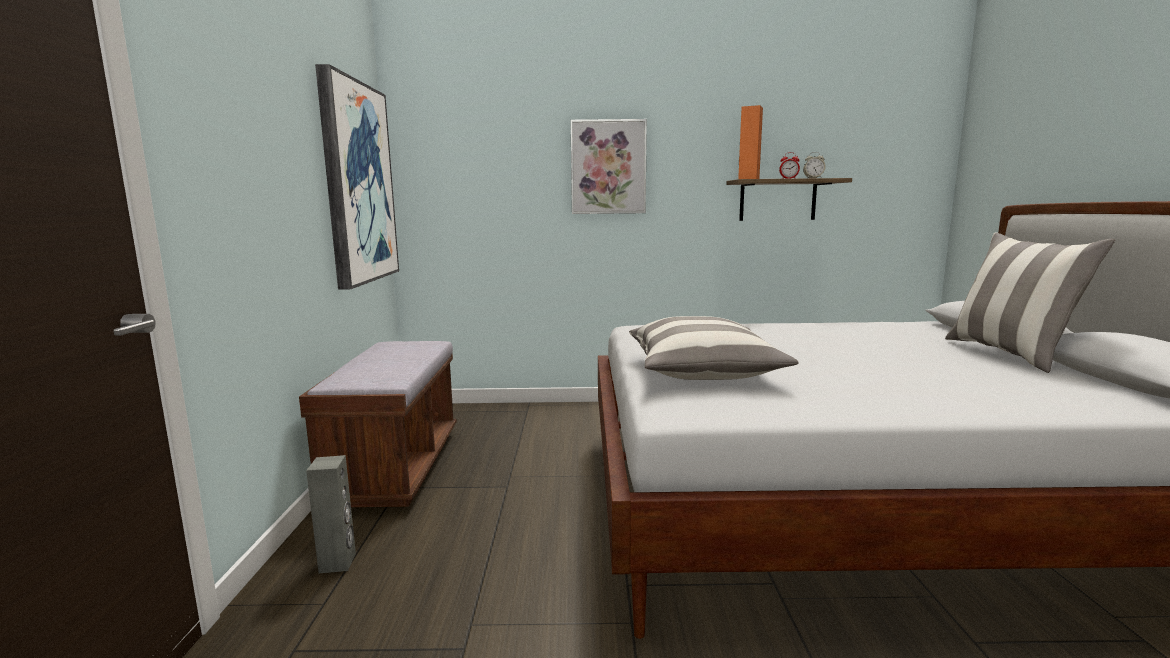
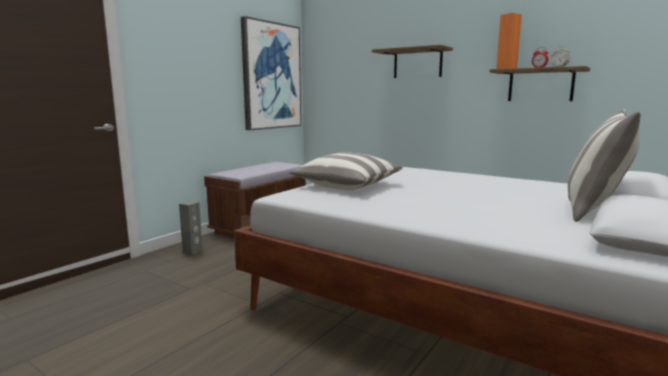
camera: 35 degrees right, 0 degrees up
(608, 167) = (417, 63): picture -> shelf

